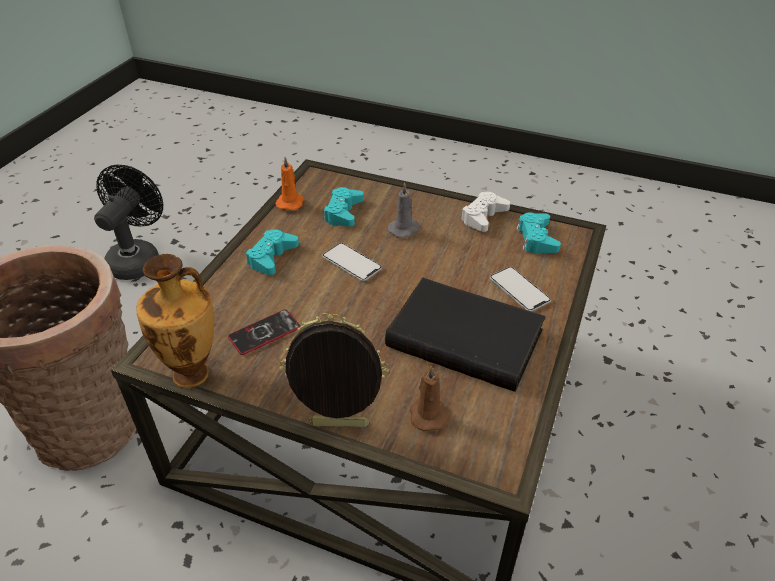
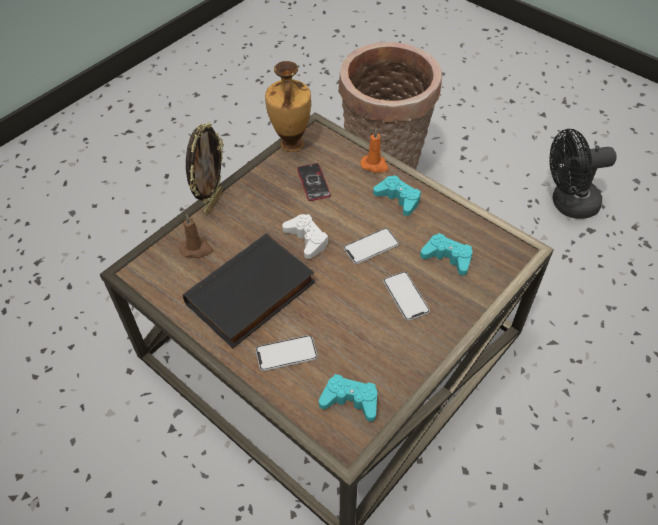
camera: 110 degrees right, 10 degrees up
(138, 258) = (567, 204): black fan -> black fan turned 135 degrees clockwise
(290, 202) = (474, 223): orange candle -> orange candle (375, 165)
(404, 229) = (405, 296): grey candle -> phone
(483, 217) = (402, 368): white game controller -> white game controller (307, 239)

